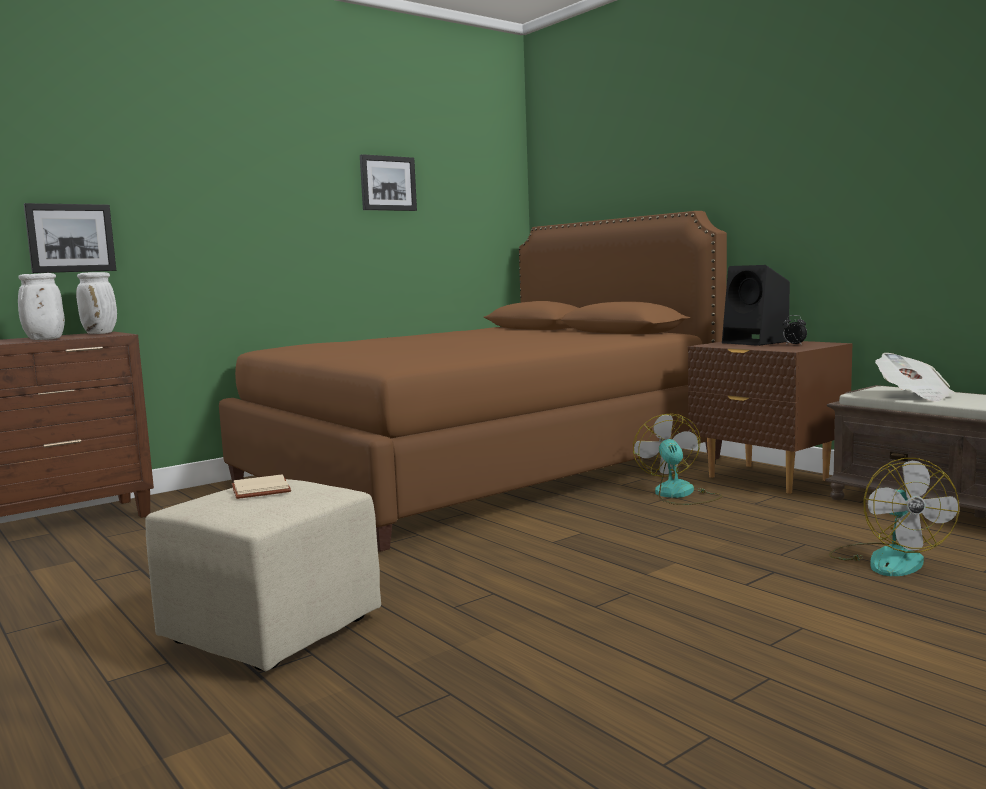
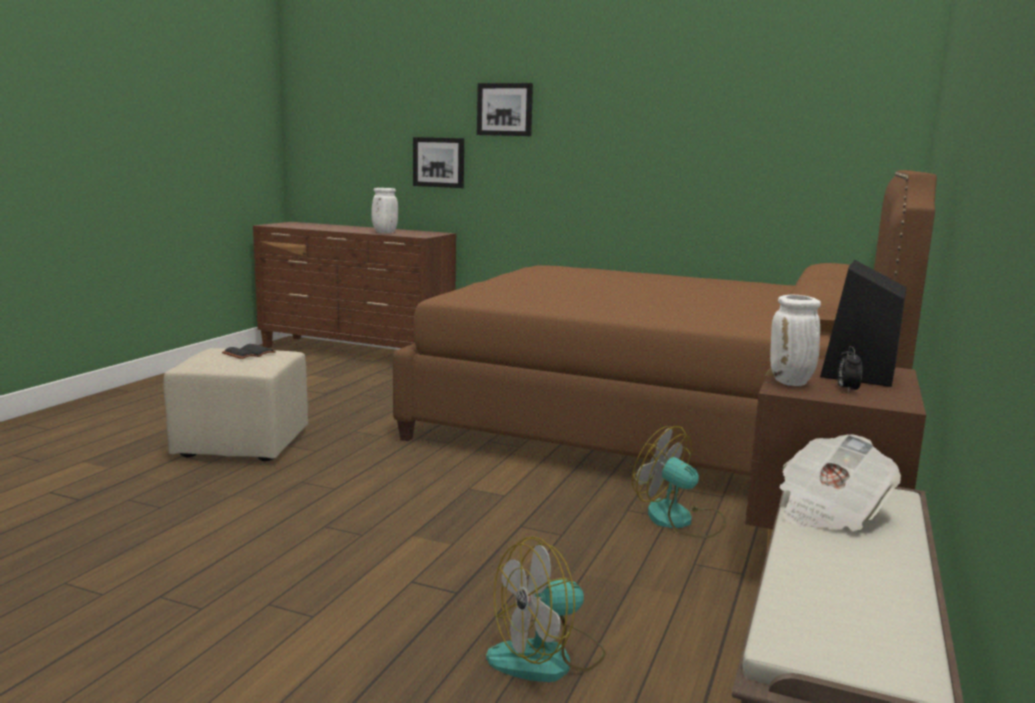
camera: 60 degrees right, 5 degrees up
(101, 333) = (431, 233): white vase -> white vase (791, 383)
(258, 490) = (249, 353): beige book -> black book
(387, 183) = (715, 116): picture -> picture (505, 109)
(678, 494) = (680, 520): fan -> fan turned 105 degrees counterclockwise

